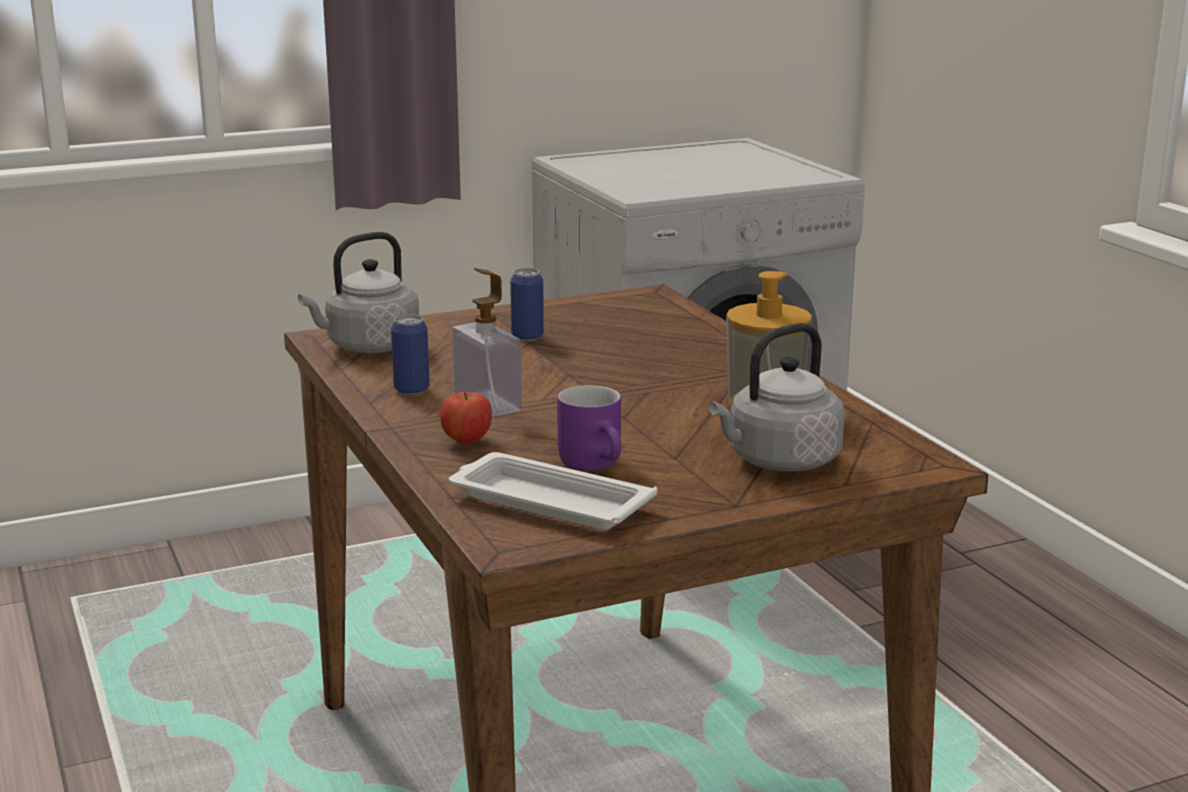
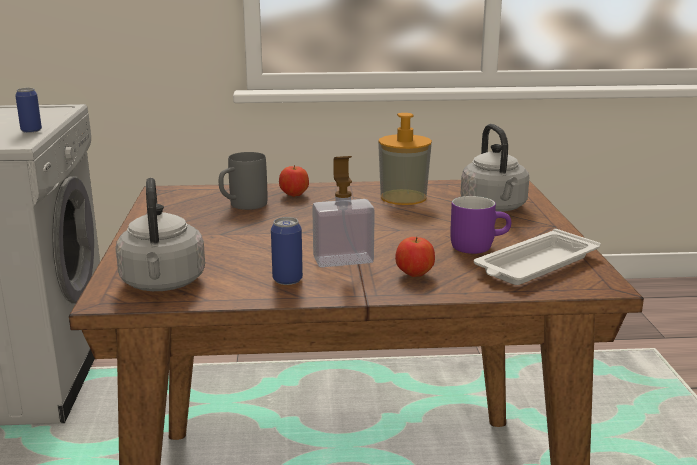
camera: 70 degrees left, 0 degrees up
(527, 336) = (208, 232): can -> can (31, 131)
(633, 334) = (242, 206): none -> grey mug
(706, 349) = (294, 195): none -> apple

